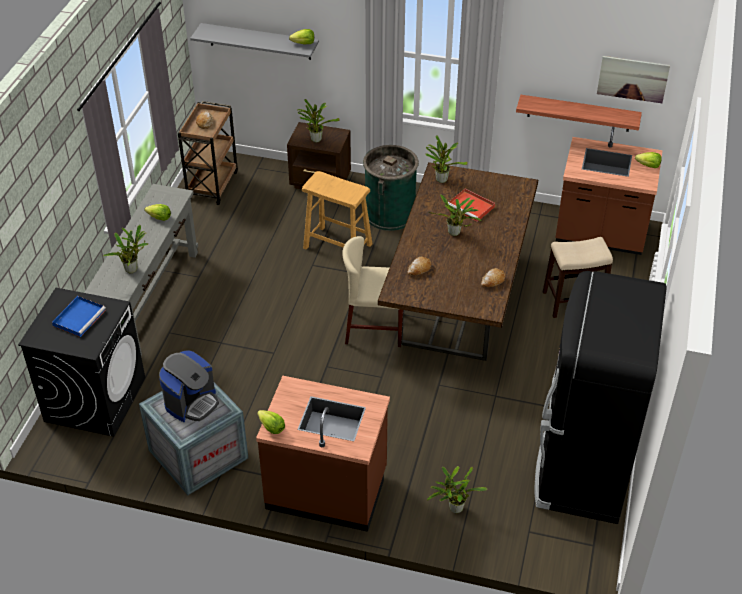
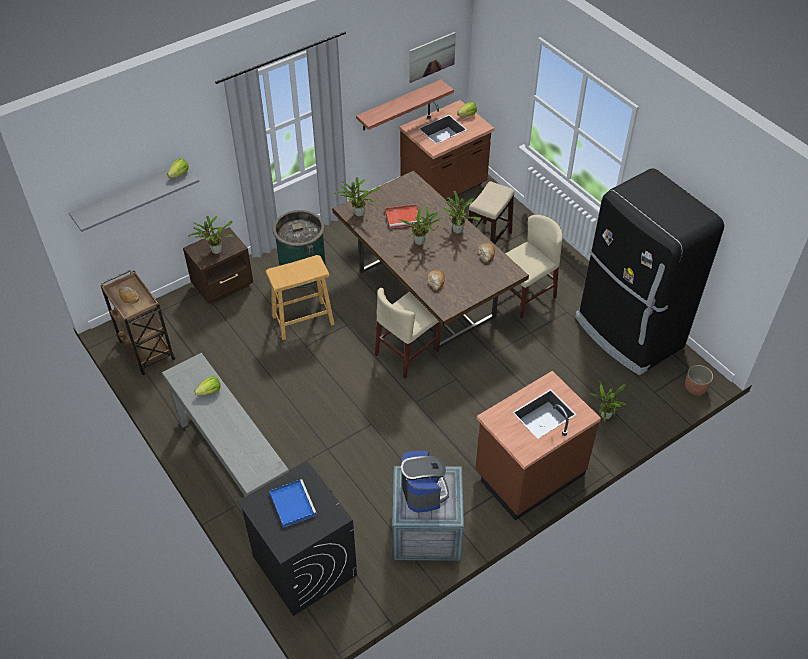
camera: 50 degrees left, 5 degrees up
(133, 269) = (252, 442): potted plant -> potted plant (457, 229)
(271, 427) = (522, 452): lettuce -> none
(536, 366) = (525, 296): none -> beige chair
(572, 563) = (695, 388): none -> planter

